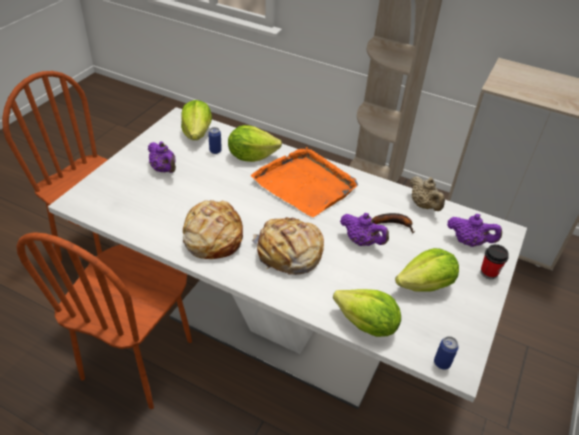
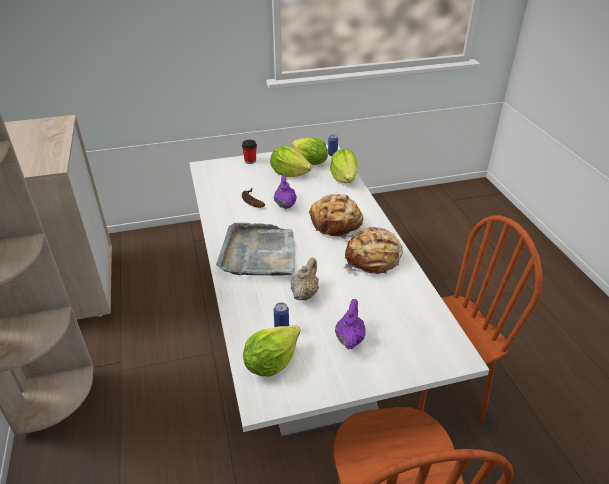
camera: 130 degrees left, 5 degrees down
(251, 156) = (260, 302): lettuce -> lettuce (310, 162)
(305, 184) = (258, 253): orange tray -> grey tray
(423, 205) = (214, 198): beige teapot -> beige teapot (305, 293)
(469, 242) = (231, 173): purple teapot -> none

